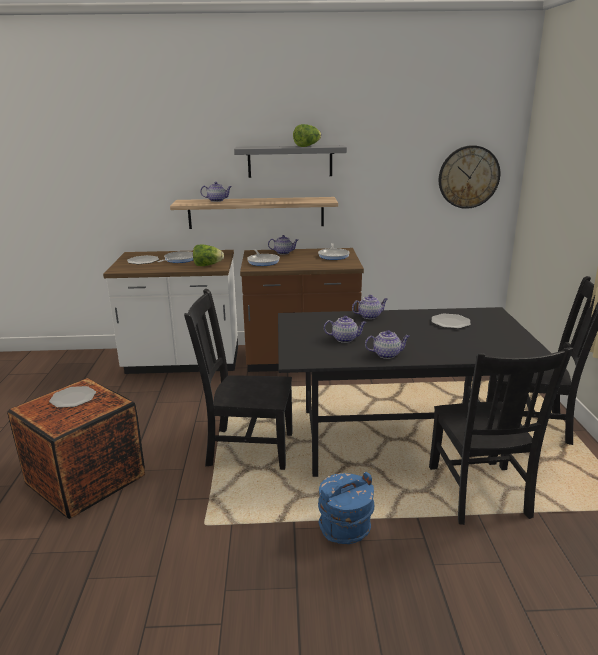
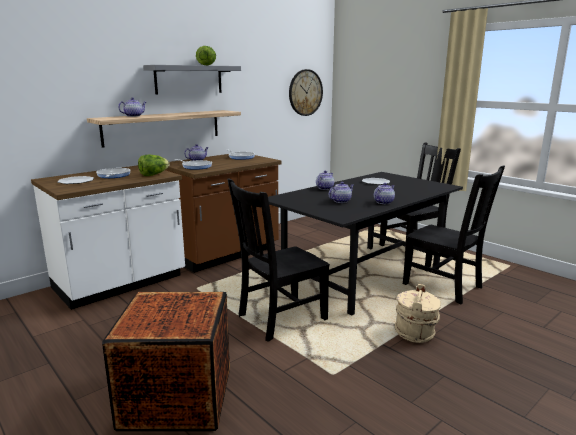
camera: 40 degrees left, 5 degrees down
(73, 398) = (160, 308): plate -> none
(345, 529) = (415, 333): blue bucket -> beige bucket

